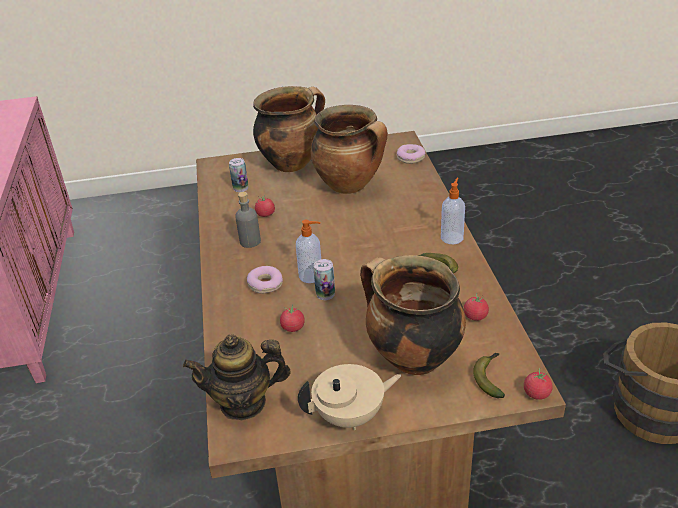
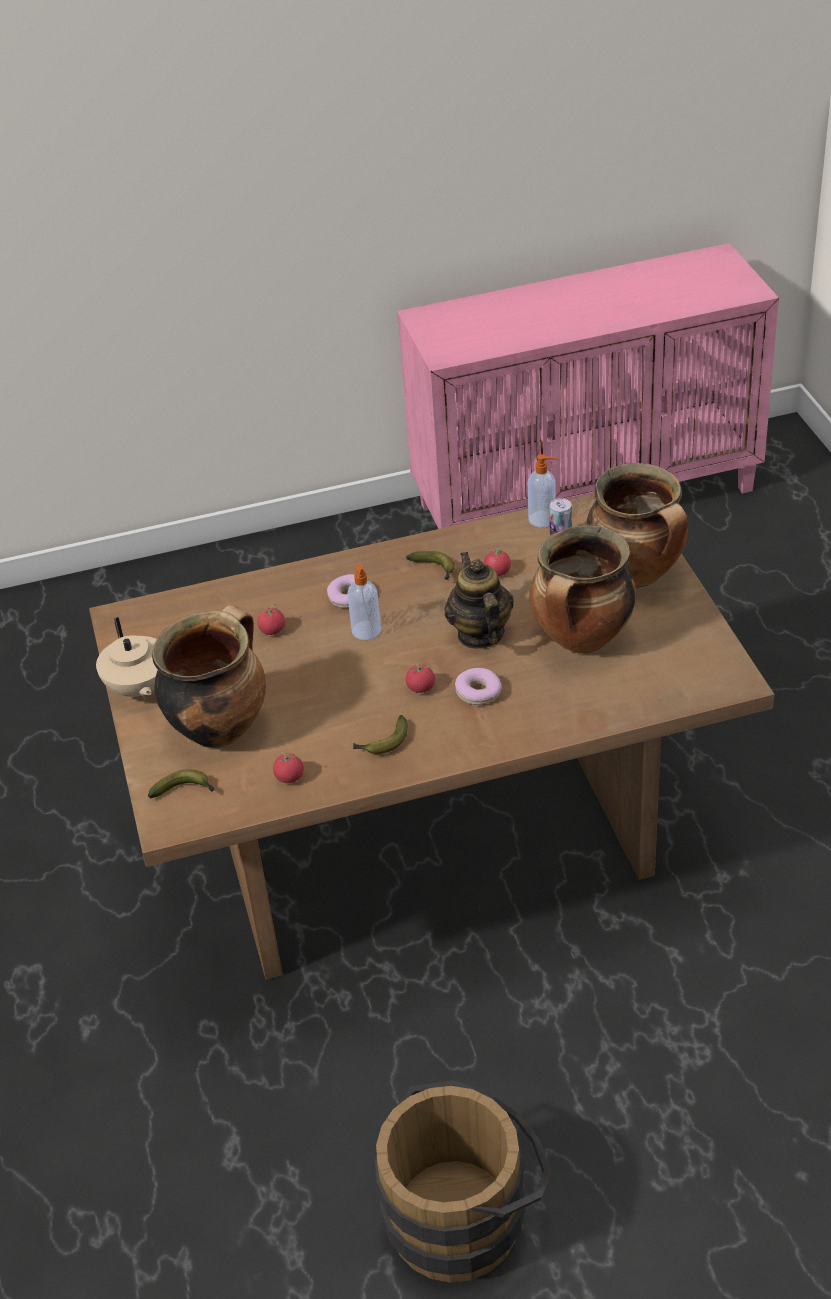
camera: 85 degrees right, 5 degrees up
(243, 403) = (162, 614): teapot -> teapot (480, 634)
(250, 241) = (435, 570): grey bottle -> banana
(325, 294) = (331, 647): can -> none
(411, 158) = (675, 696): donut -> donut (478, 692)
(452, 237) = (457, 751): soap dispenser -> soap dispenser (543, 519)
(536, 393) = (158, 828): tomato -> tomato (421, 687)

